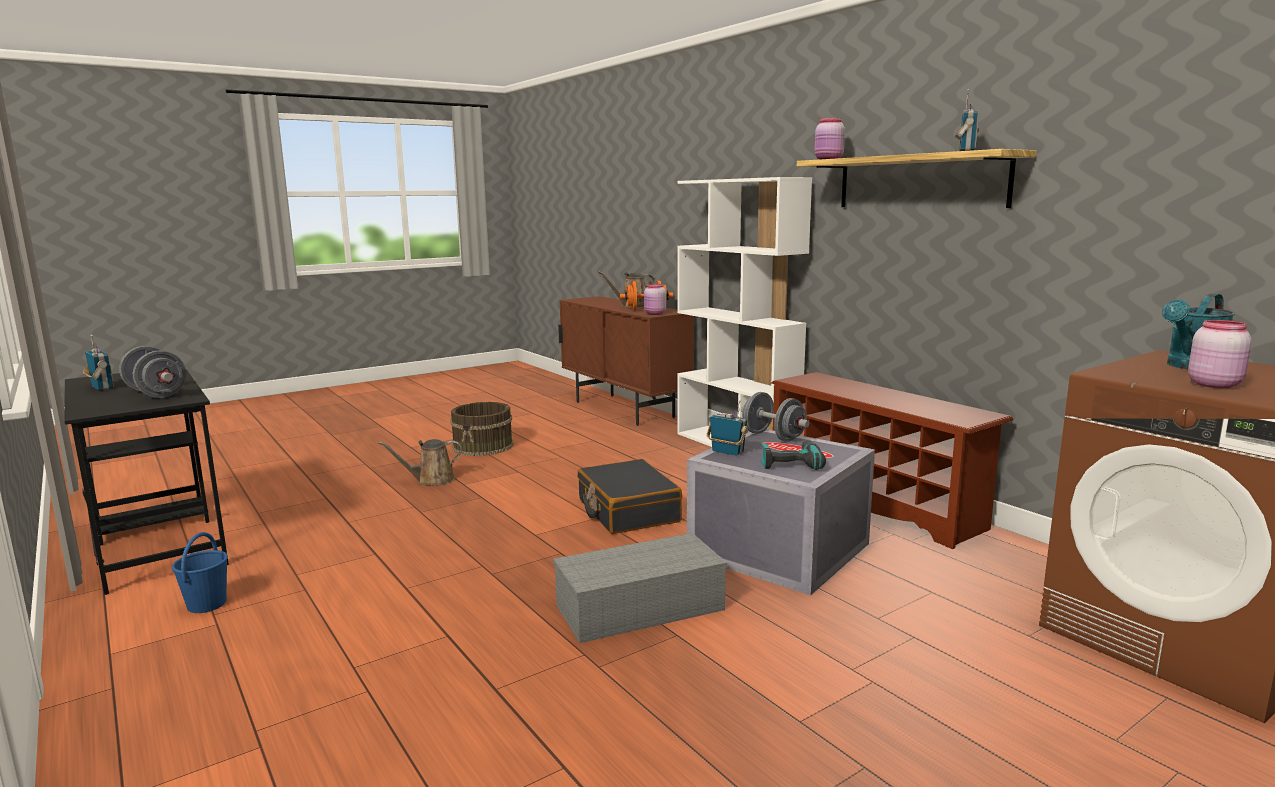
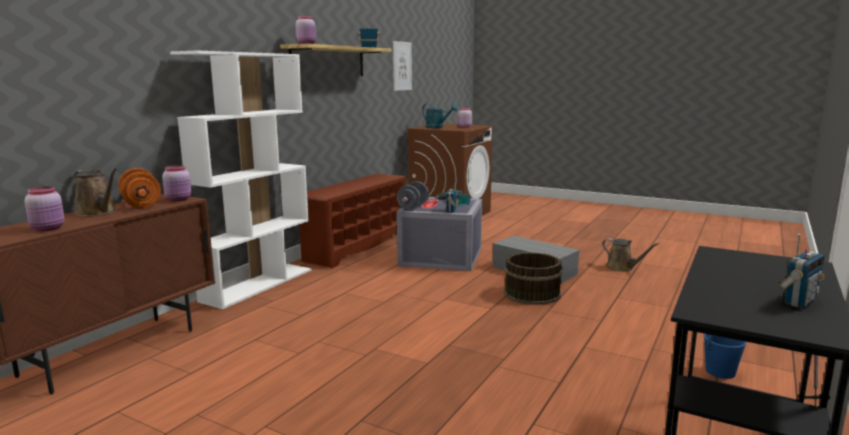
camera: 115 degrees left, 0 degrees up
(101, 387) = (799, 302): radio -> radio turned 150 degrees counterclockwise
(156, 393) = (738, 268): grey dumbbell -> none
(431, 480) = (432, 382): brown watering can -> brown watering can (622, 268)
(483, 446) = (300, 394): brown bucket -> brown bucket (532, 293)
(594, 303) = (49, 228): none -> pink jar
(627, 511) = (425, 293): black suitcase -> none
(1191, 182) = (402, 66): none -> picture

